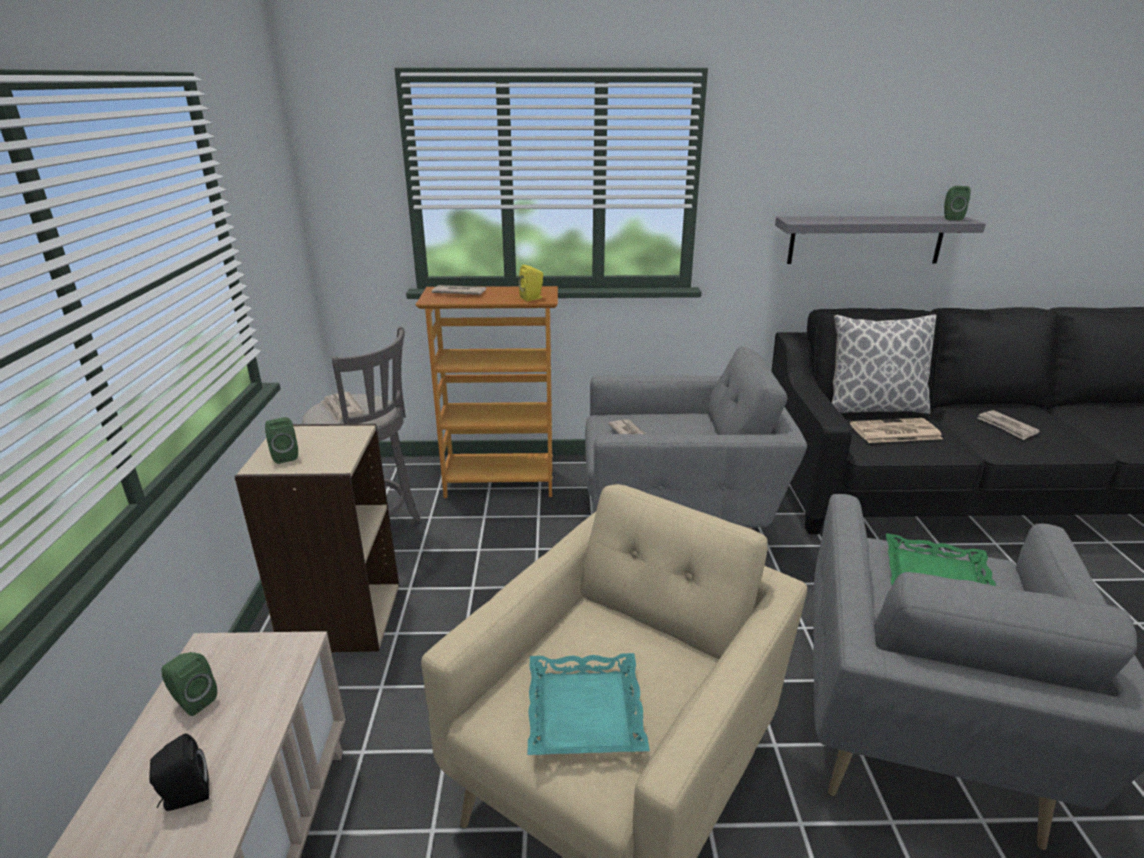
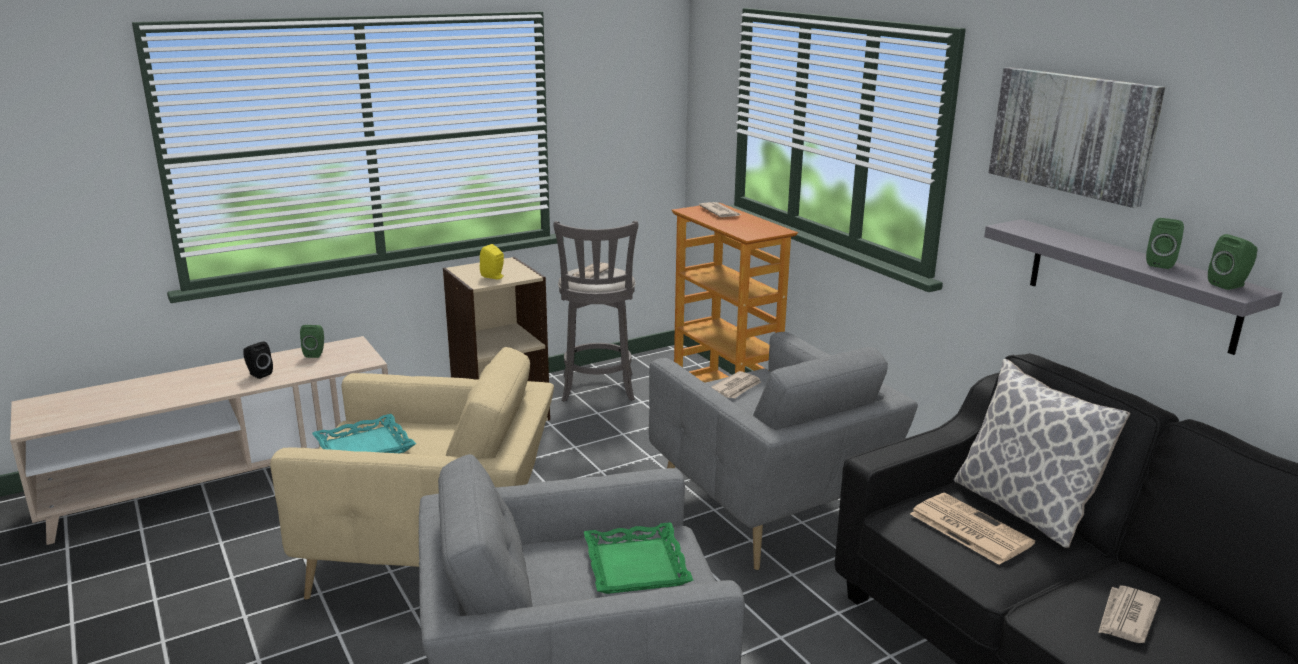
camera: 60 degrees right, 5 degrees down
(284, 456) = (476, 270): green speaker -> green speaker (1160, 264)
(533, 298) = (746, 232): yellow speaker -> yellow speaker (494, 277)
(817, 142) = (1072, 133): none -> picture

